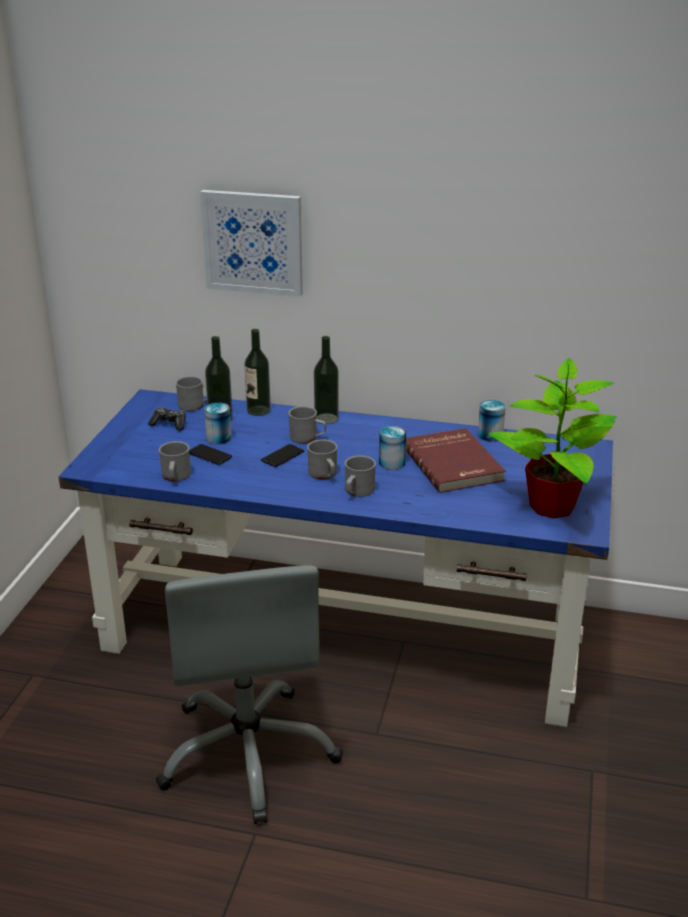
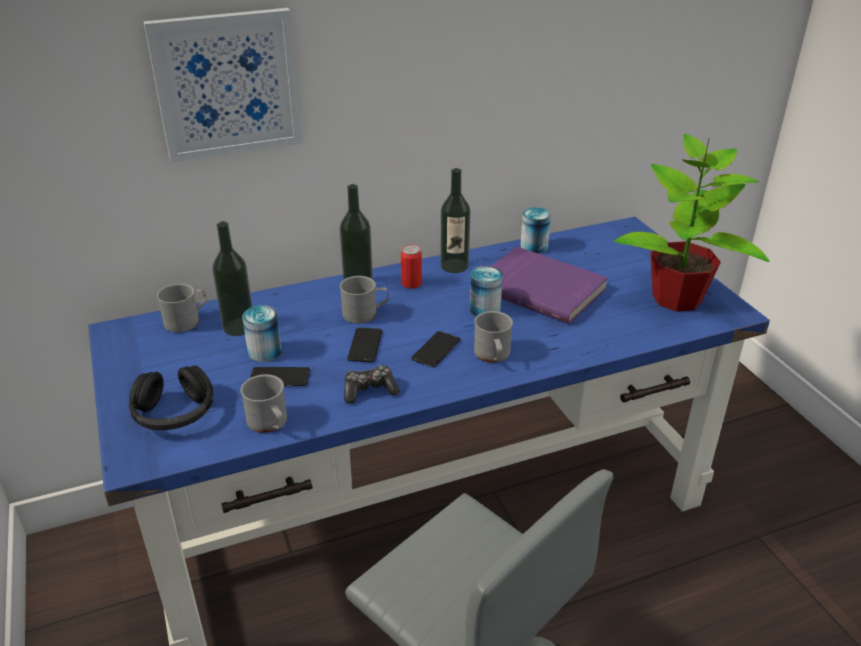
camera: 35 degrees left, 5 degrees up
(132, 452) = (174, 413): none -> black headphones
(169, 424) = (181, 356): game controller -> game controller (369, 390)
(258, 410) = (272, 301): bottle -> bottle (454, 266)
(324, 475) = (436, 350): grey mug -> phone
(363, 430) = (411, 283): none -> can
(454, 463) = (541, 288): red book -> purple book

